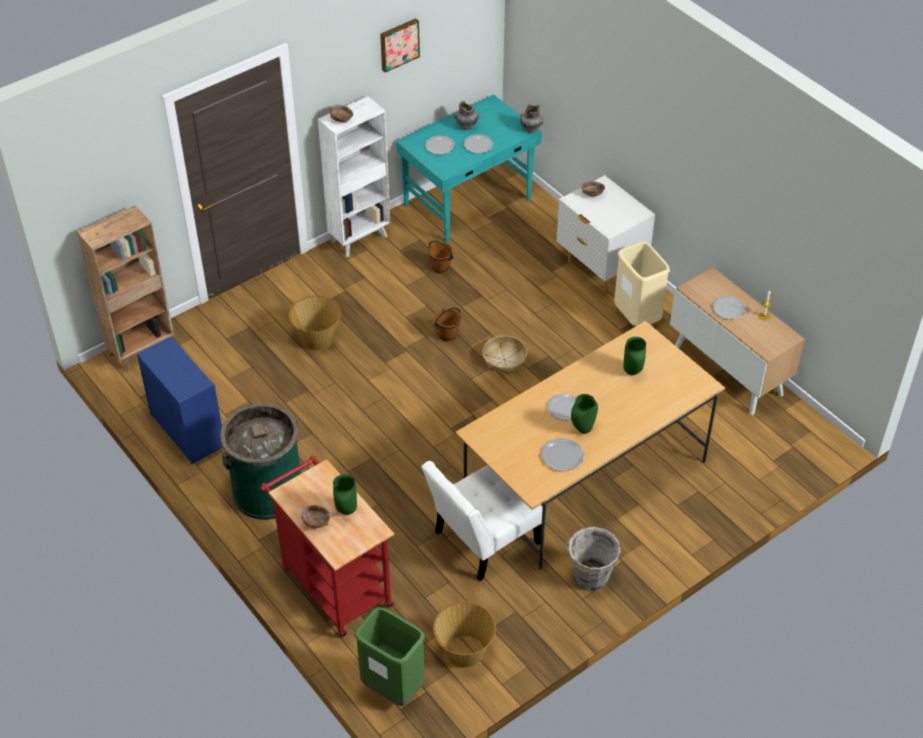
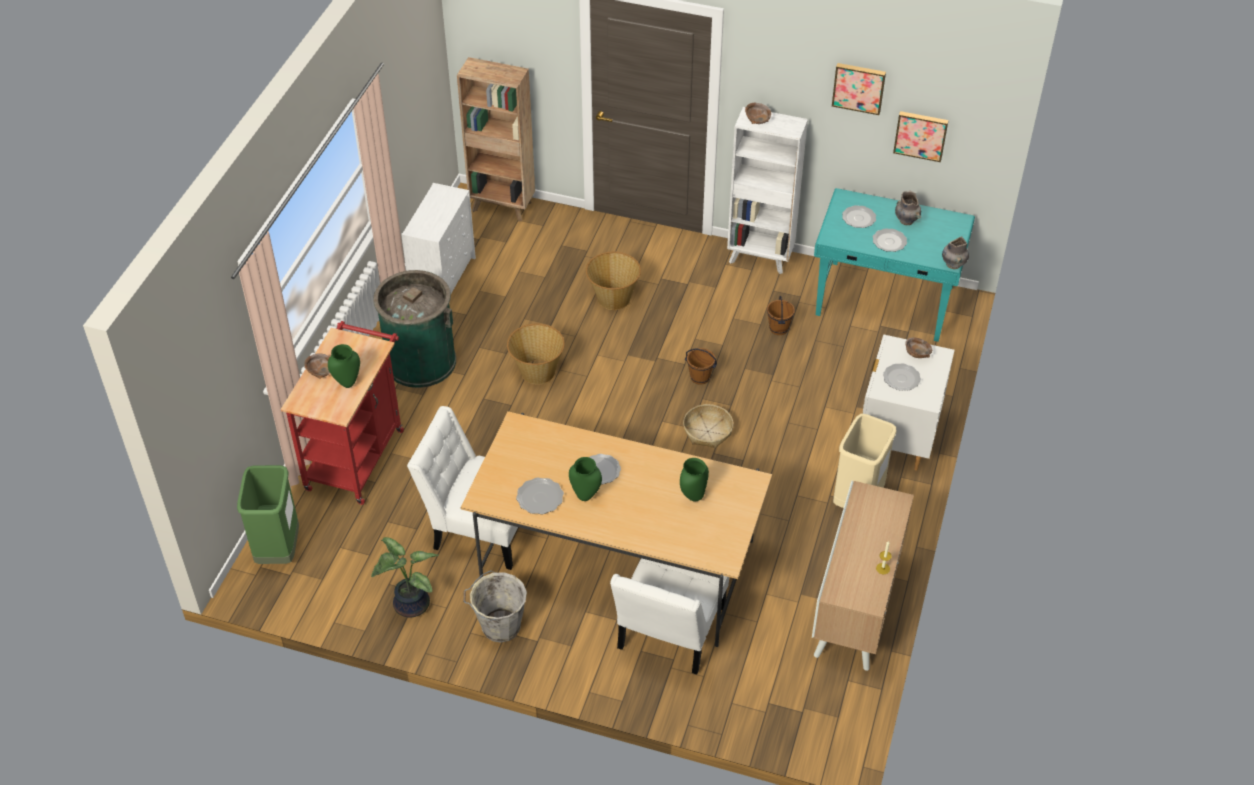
camera: 55 degrees right, 0 degrees up
(187, 429) = (443, 279): blue dresser -> white dresser
(447, 54) = (921, 135): none -> picture
(464, 652) = (349, 578): basket -> basket (537, 371)
(524, 624) = (409, 605): none -> potted plant
(673, 481) = (668, 633): none -> white chair
(729, 309) = (865, 535): plate -> plate (901, 379)

